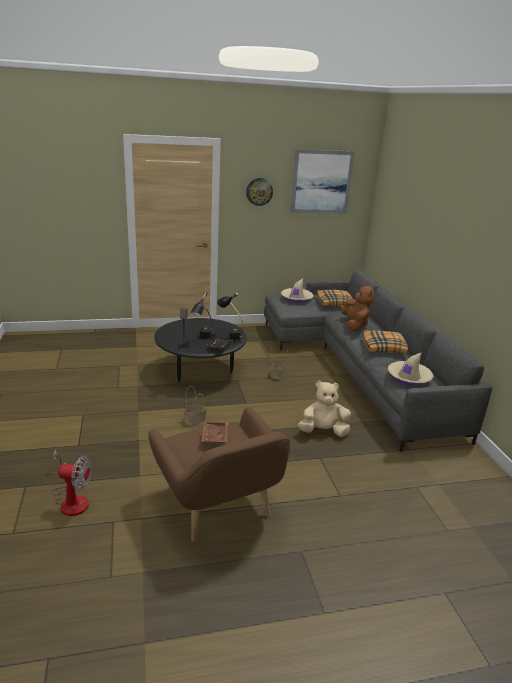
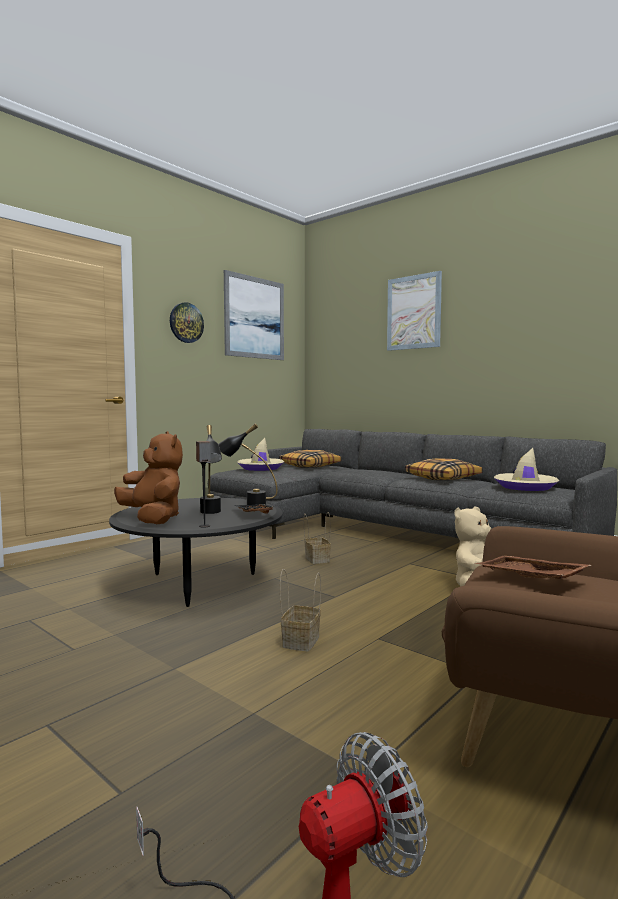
camera: 35 degrees left, 20 degrees down
(354, 325) = (371, 473): brown plush toy -> brown plush toy (153, 519)
(427, 203) = (414, 312): none -> picture

